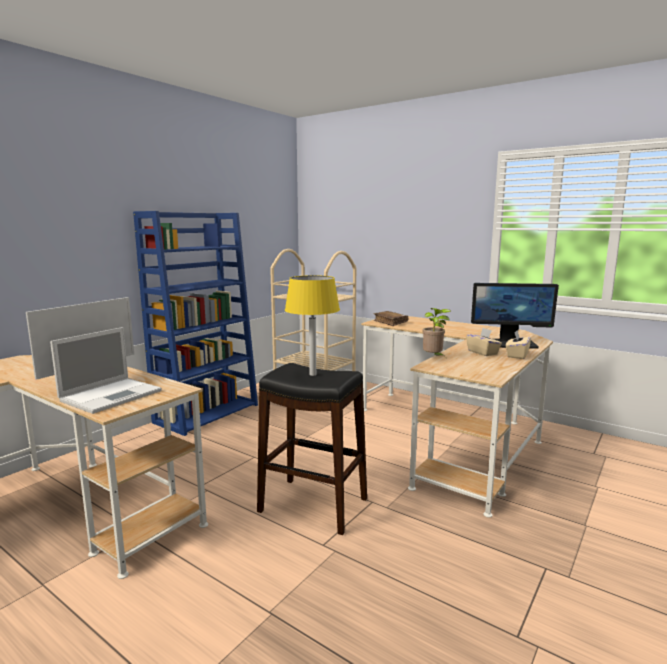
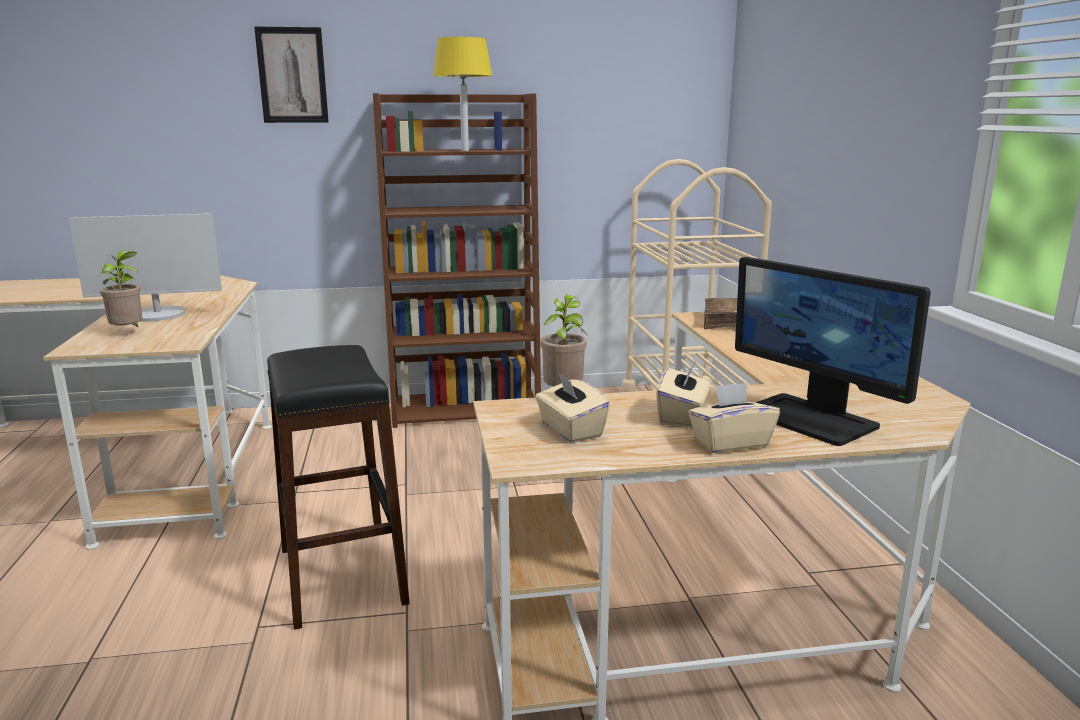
camera: 45 degrees right, 5 degrees up
(76, 196) = (292, 75): none -> picture
(112, 395) = (129, 333): laptop -> potted plant
(207, 413) = (466, 408): blue bookcase -> brown bookcase
(312, 375) = (320, 368): yellow table lamp -> yellow table lamp (464, 151)
(471, 366) = (570, 430): none -> beige tissue box

